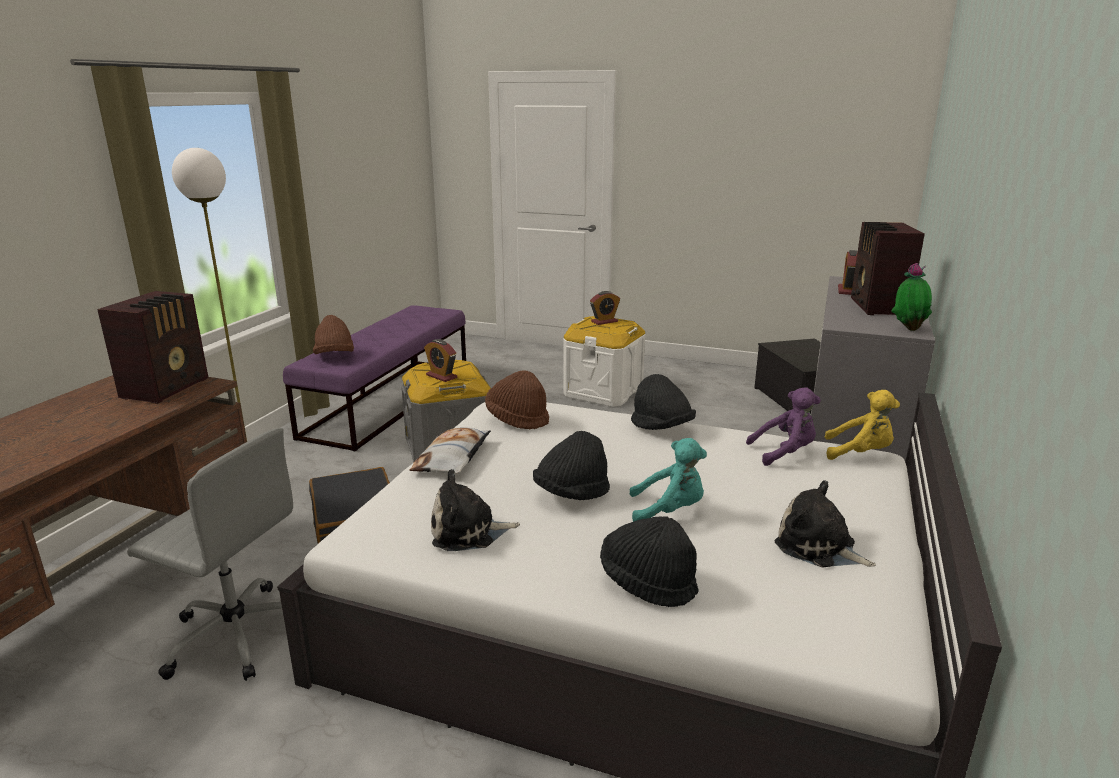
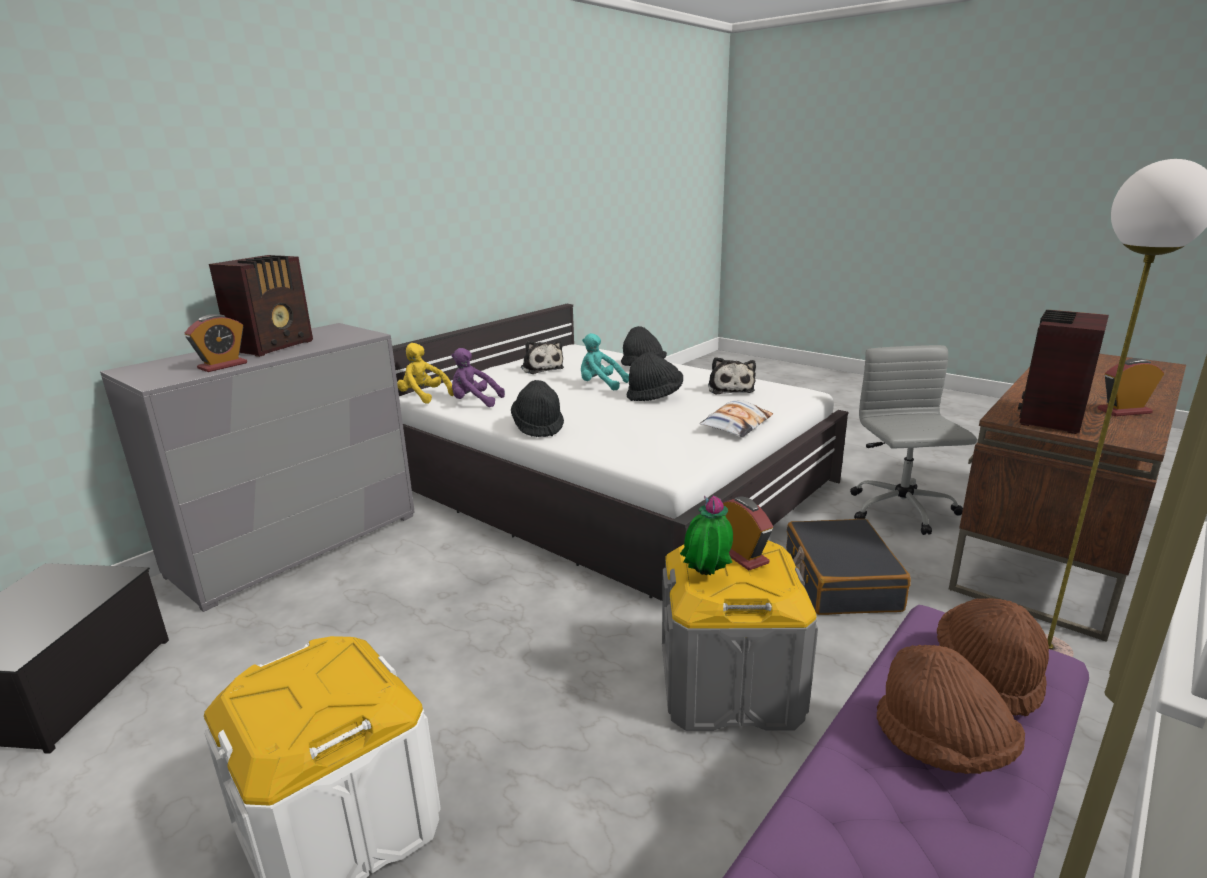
camera: 160 degrees left, 0 degrees up
(235, 634) = (901, 511): grey office chair -> grey office chair turned 45 degrees clockwise
(468, 532) = (730, 388): plush toy -> plush toy turned 75 degrees clockwise
(517, 419) = (666, 445): brown hat -> brown hat (942, 746)
(604, 321) = (291, 705): alarm clock -> alarm clock (1124, 411)
(908, 329) = (328, 329): potted plant -> potted plant (706, 577)

